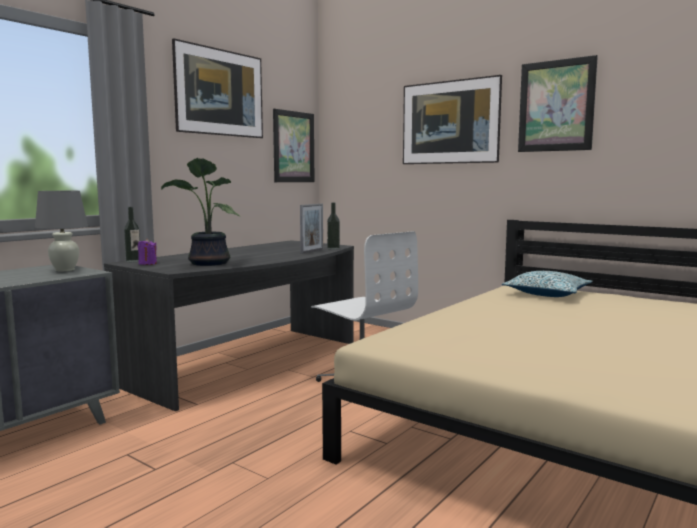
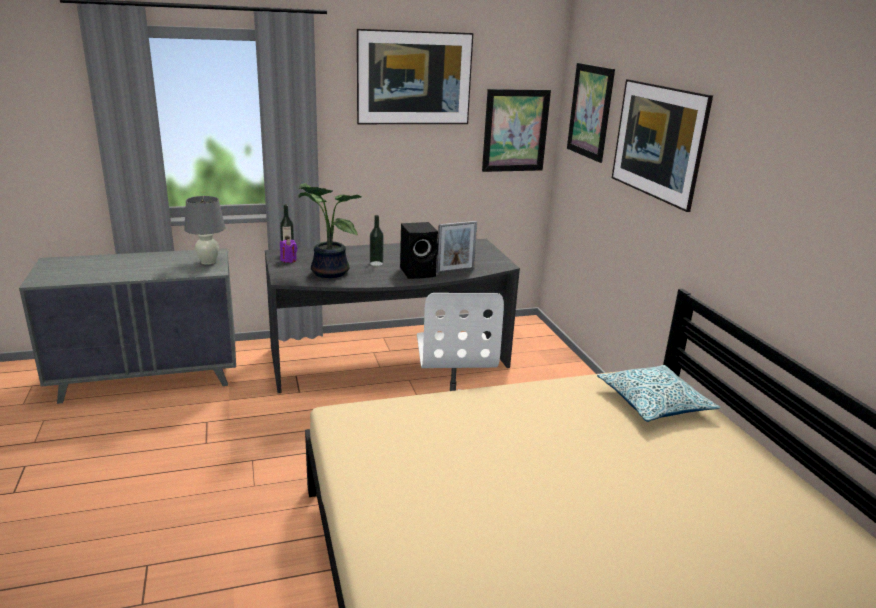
camera: 35 degrees right, 15 degrees up
(286, 254) = (419, 272): none -> black speaker
(333, 248) = (485, 270): bottle -> bottle (376, 263)
(556, 106) = (755, 159): picture -> picture (590, 111)

